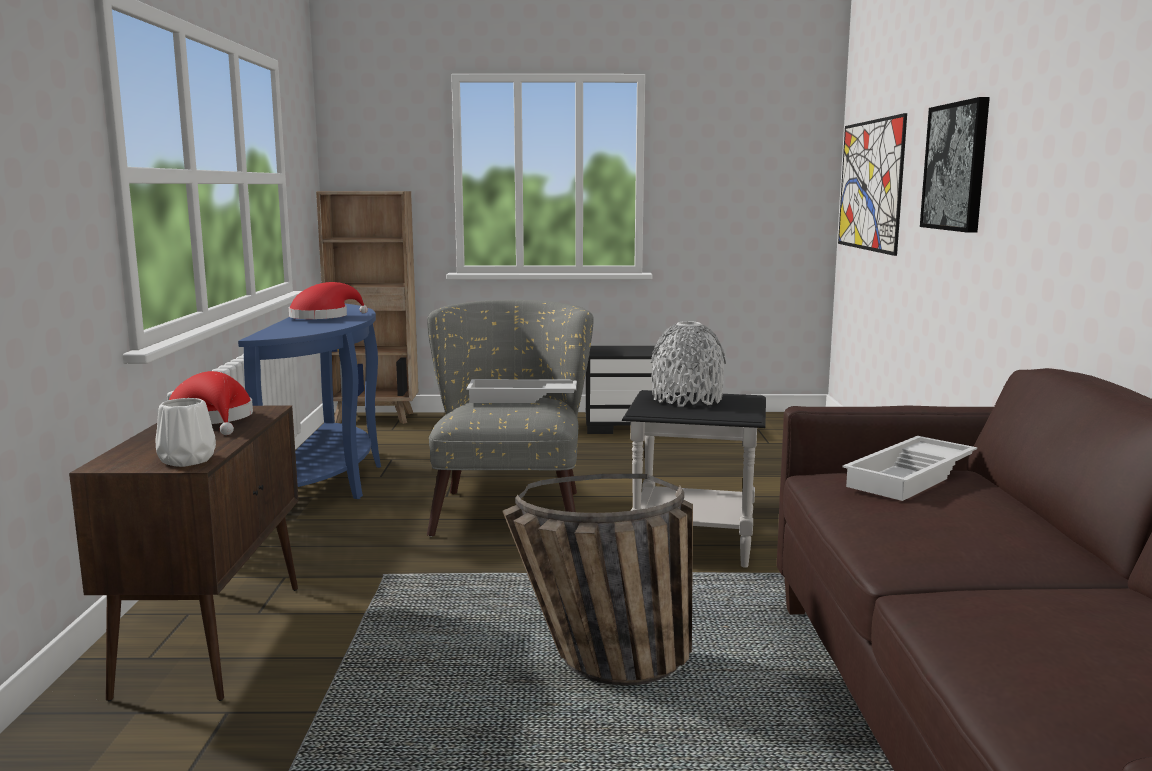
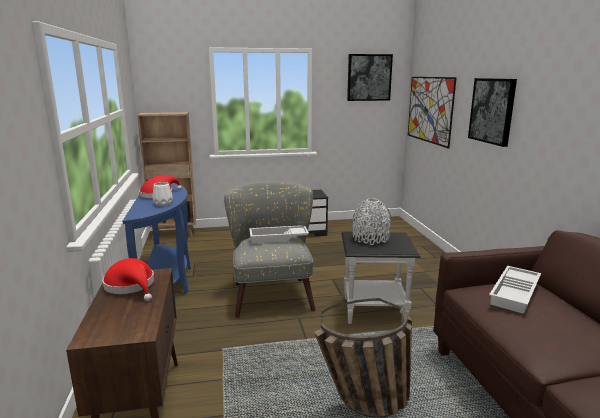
camera: 10 degrees left, 5 degrees up
(188, 460) = (137, 329): white vase -> white vase (163, 204)
(759, 129) = (369, 77): none -> picture

